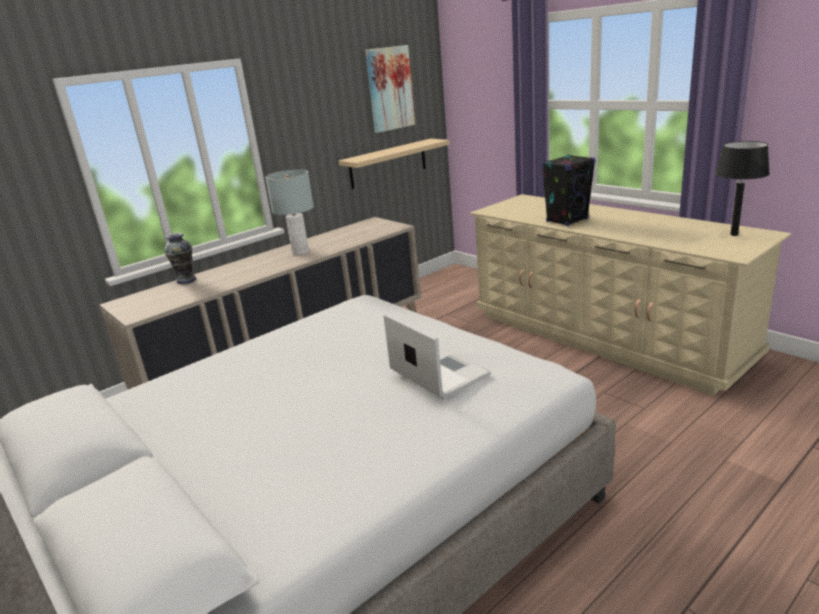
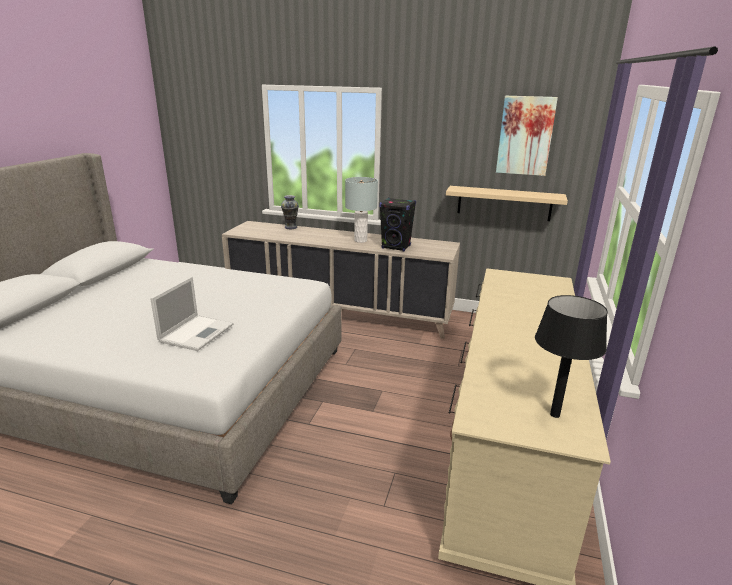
camera: 55 degrees right, 0 degrees up
(567, 220) = (506, 312): black speaker -> black speaker (396, 247)

